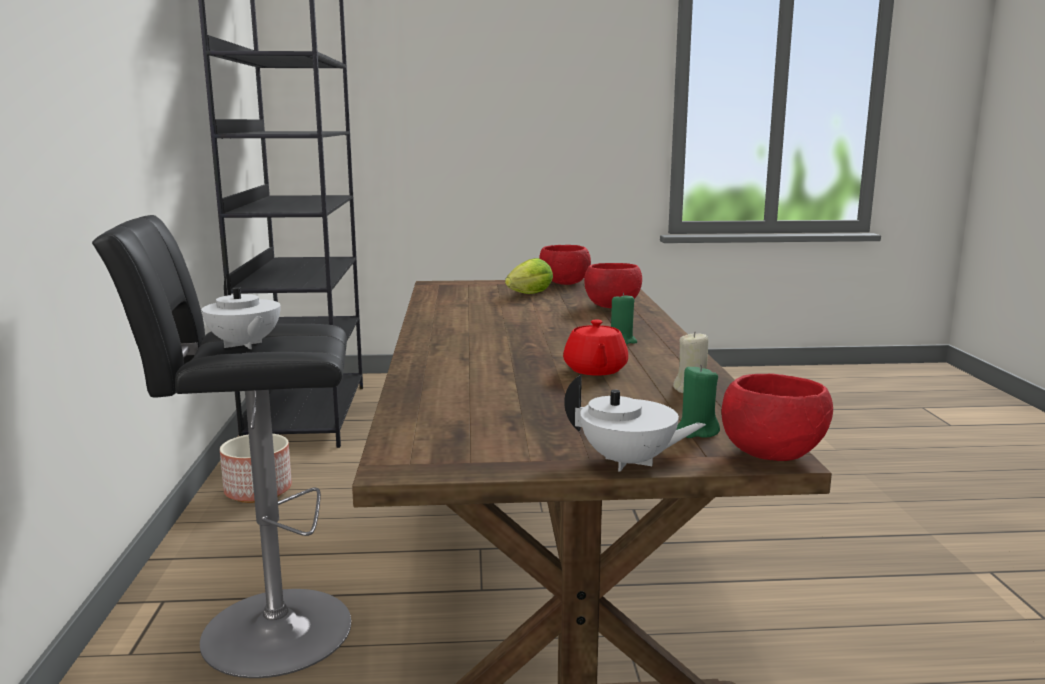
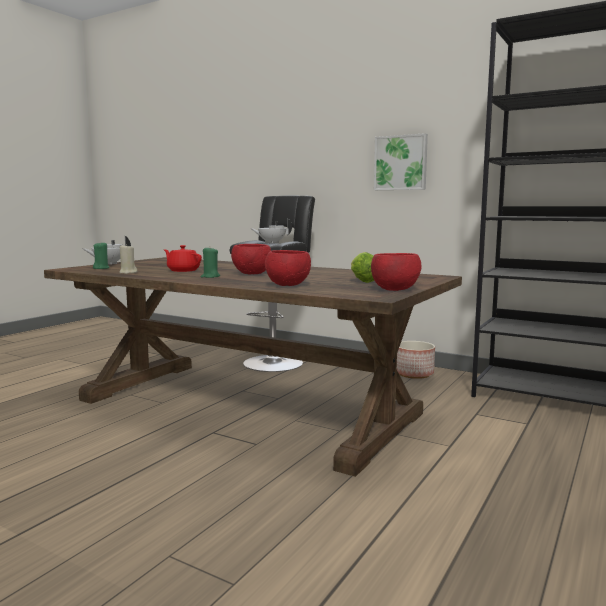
camera: 125 degrees right, 5 degrees down
(132, 128) = (401, 163): none -> picture
(769, 454) = (68, 269): red bowl -> red bowl (252, 274)

